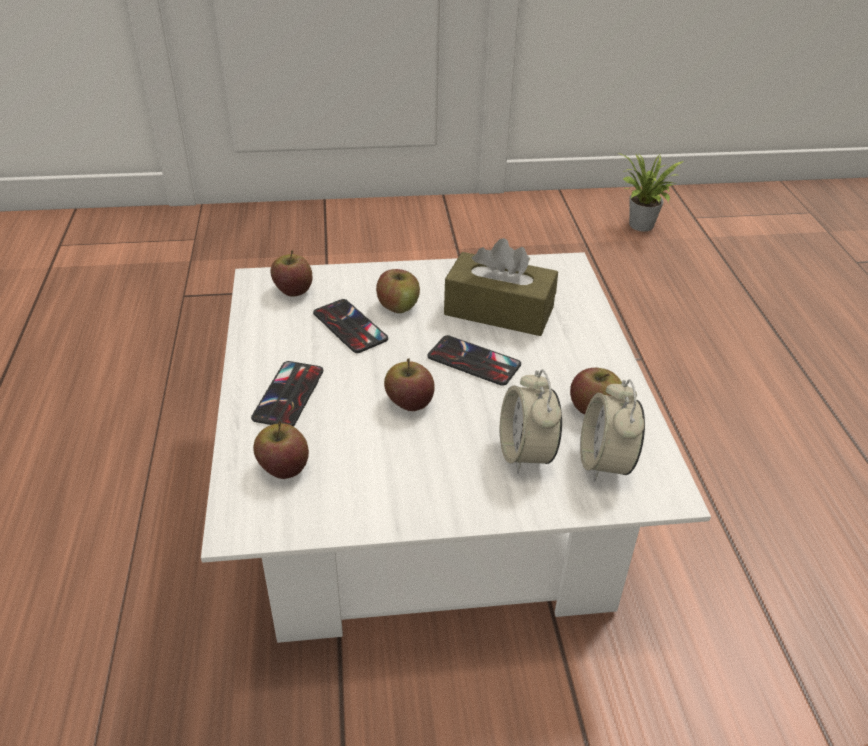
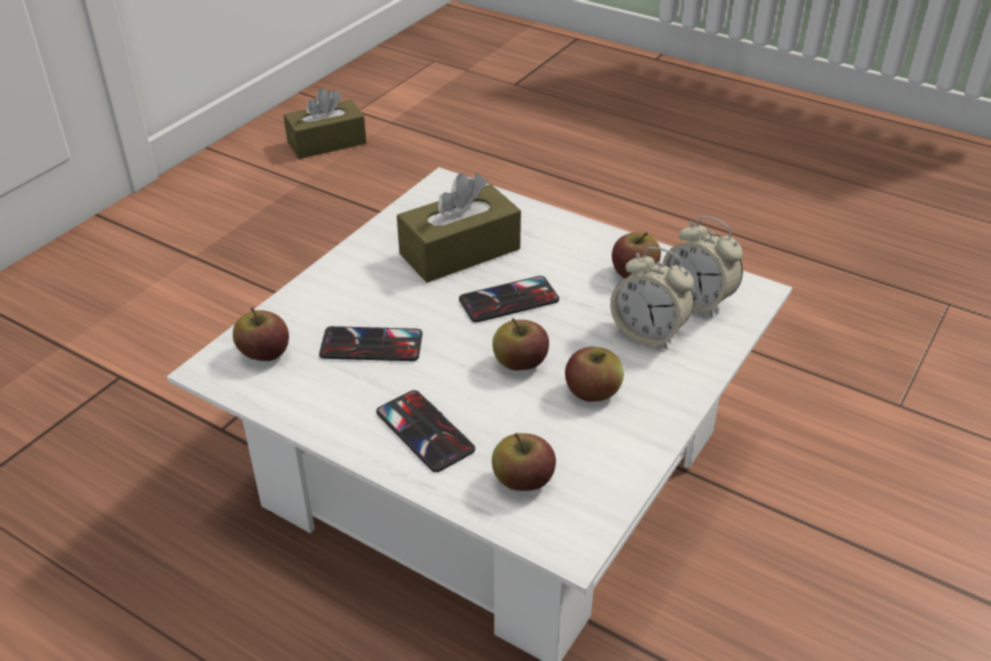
camera: 50 degrees left, 0 degrees up
(398, 306) = (379, 301): apple -> apple (592, 391)
(640, 227) = (327, 142): potted plant -> brown tissue box

